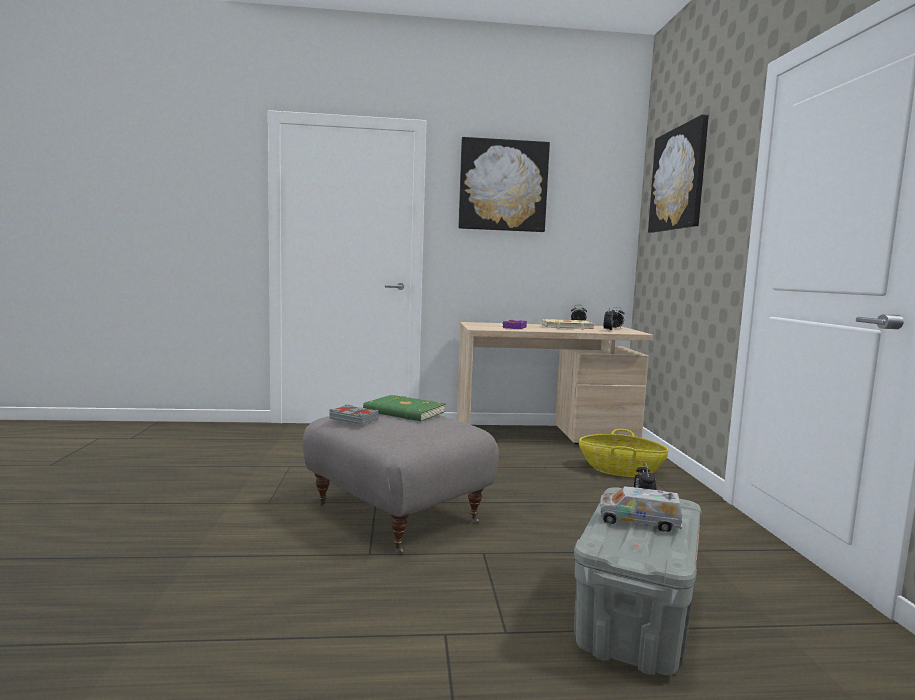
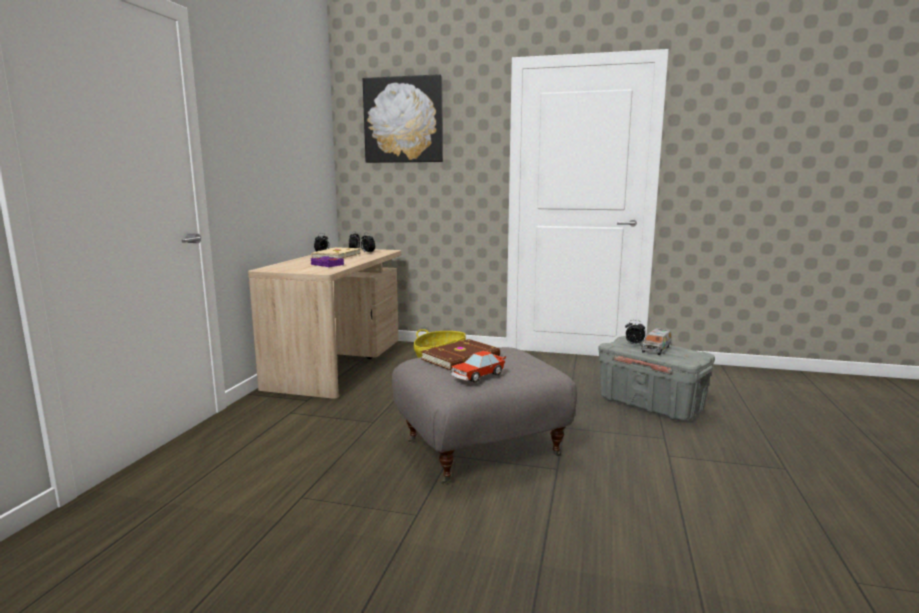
camera: 70 degrees left, 5 degrees up
(354, 419) = (478, 376): grey book -> toy car
(404, 412) = (462, 358): green book -> brown book
(503, 186) = (257, 107): picture -> none

